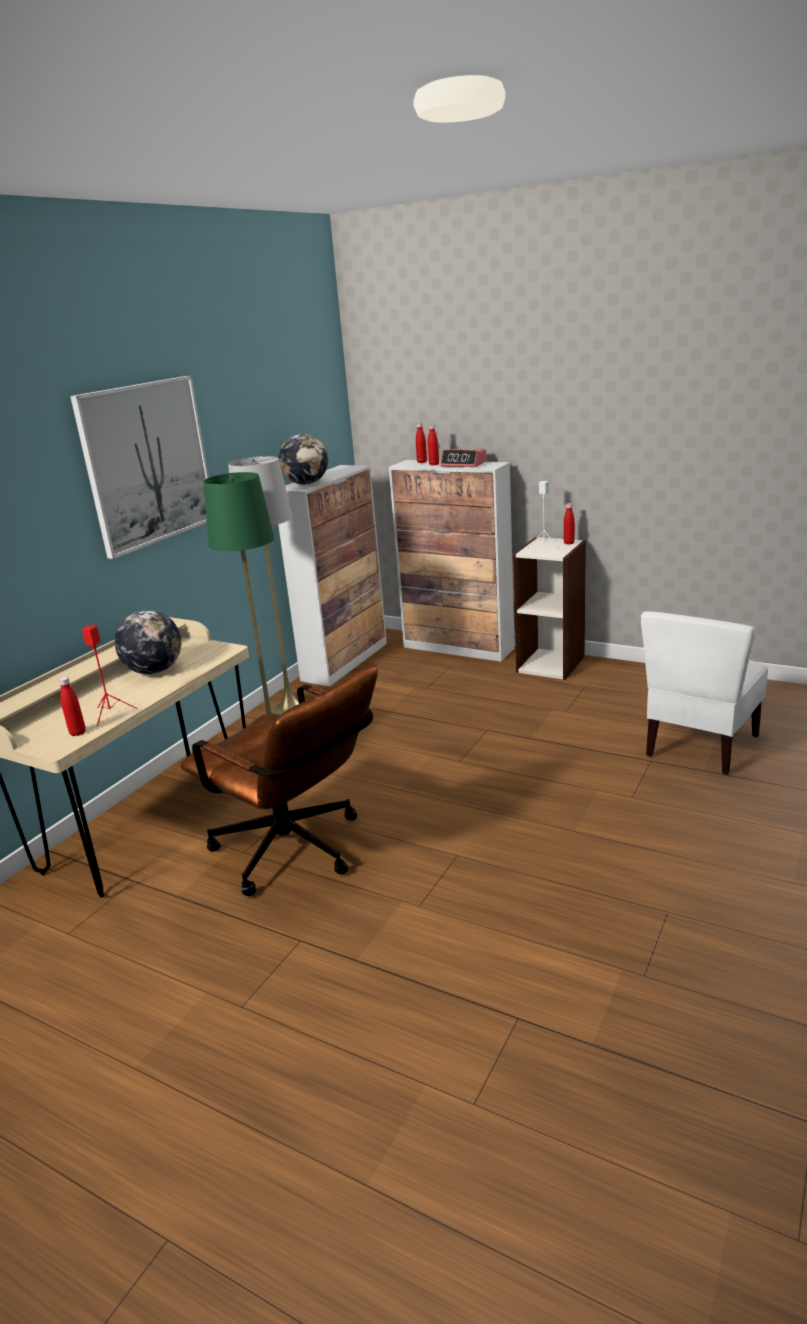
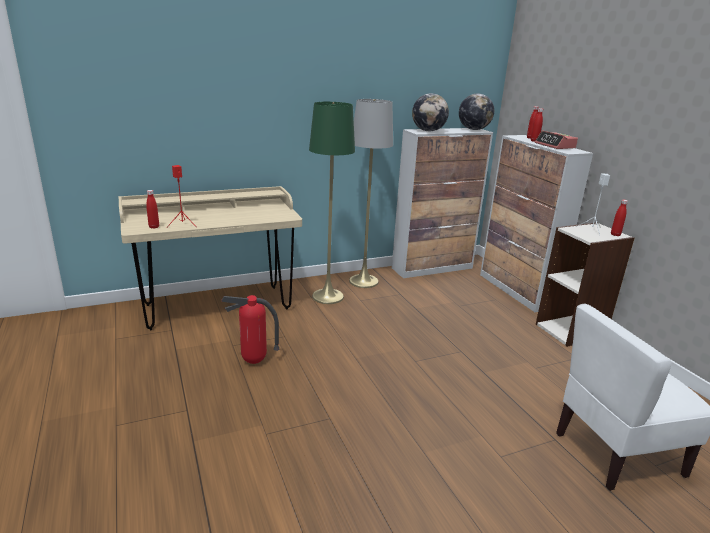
camera: 35 degrees right, 0 degrees up
(148, 464) = (297, 85): picture -> none
(154, 671) = (238, 213): globe -> globe (473, 129)
(297, 853) = (254, 362): brown office chair -> fire extinguisher

